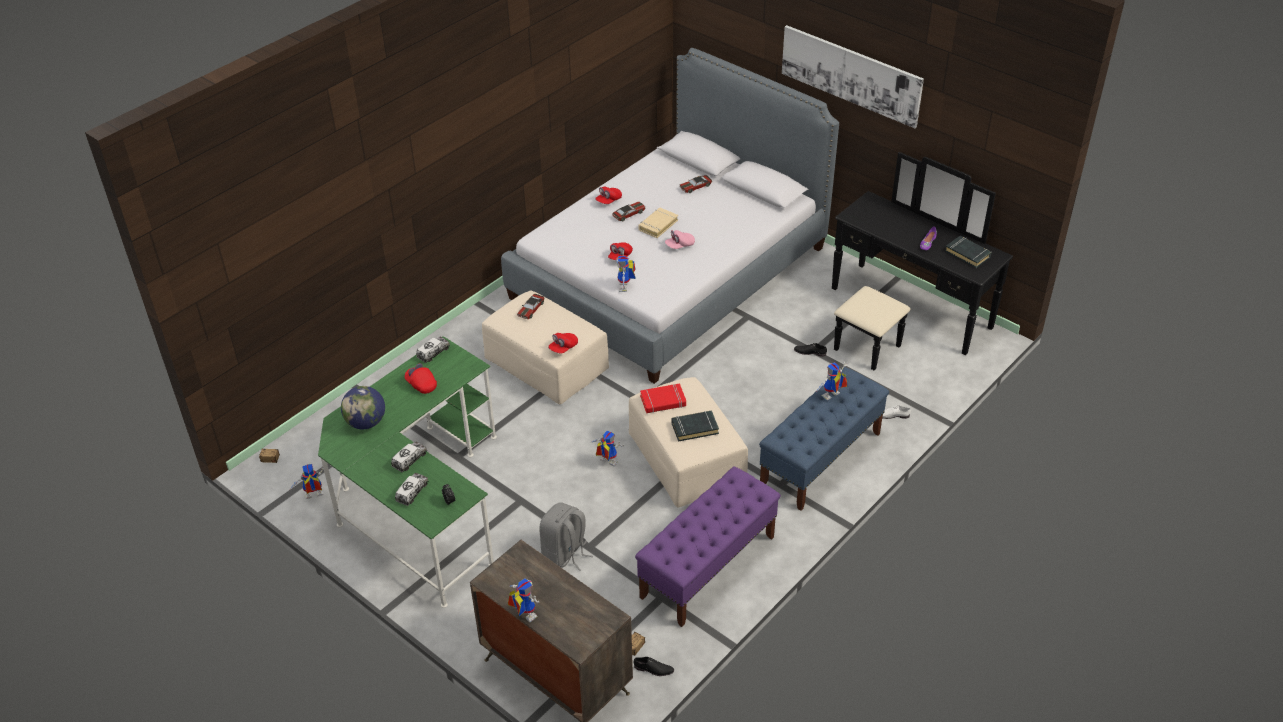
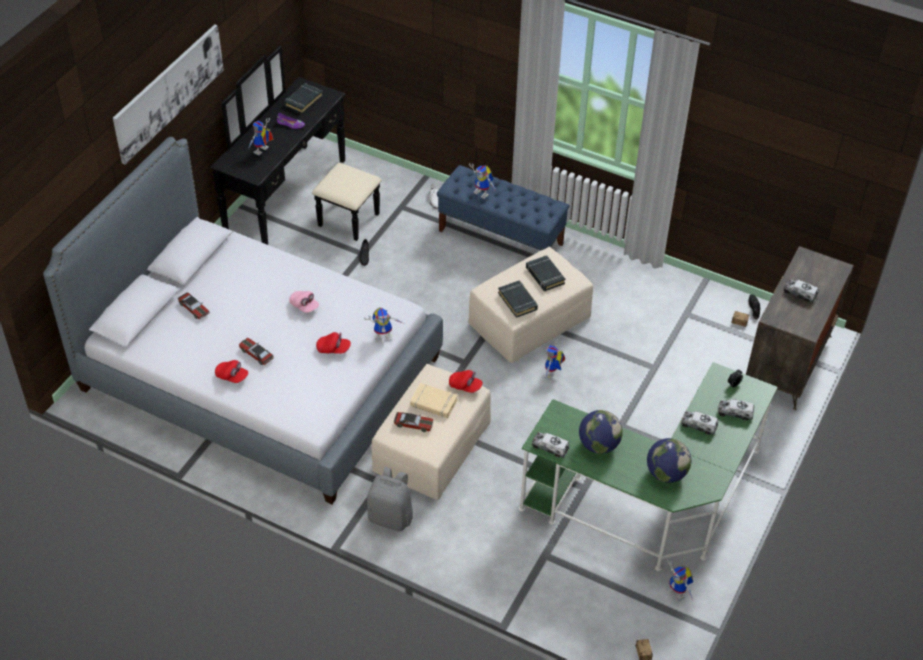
camera: 105 degrees left, 5 degrees up
(421, 384) = (598, 445): red cap -> globe
(523, 614) = (829, 304): toy robot -> toy robot (262, 152)
(549, 591) = (800, 294): none -> toy truck
(565, 554) = (668, 381): grey backpack -> grey backpack (391, 517)
(658, 225) = (272, 328): beige book -> beige book (433, 403)
(663, 401) = (518, 301): red book -> black book
(707, 567) = (644, 291): purple bench -> none

